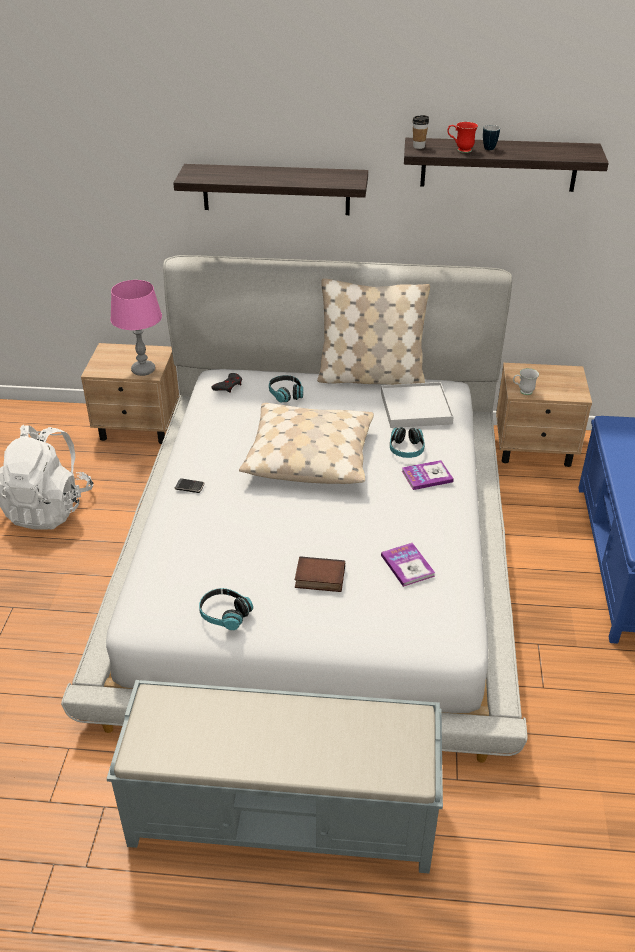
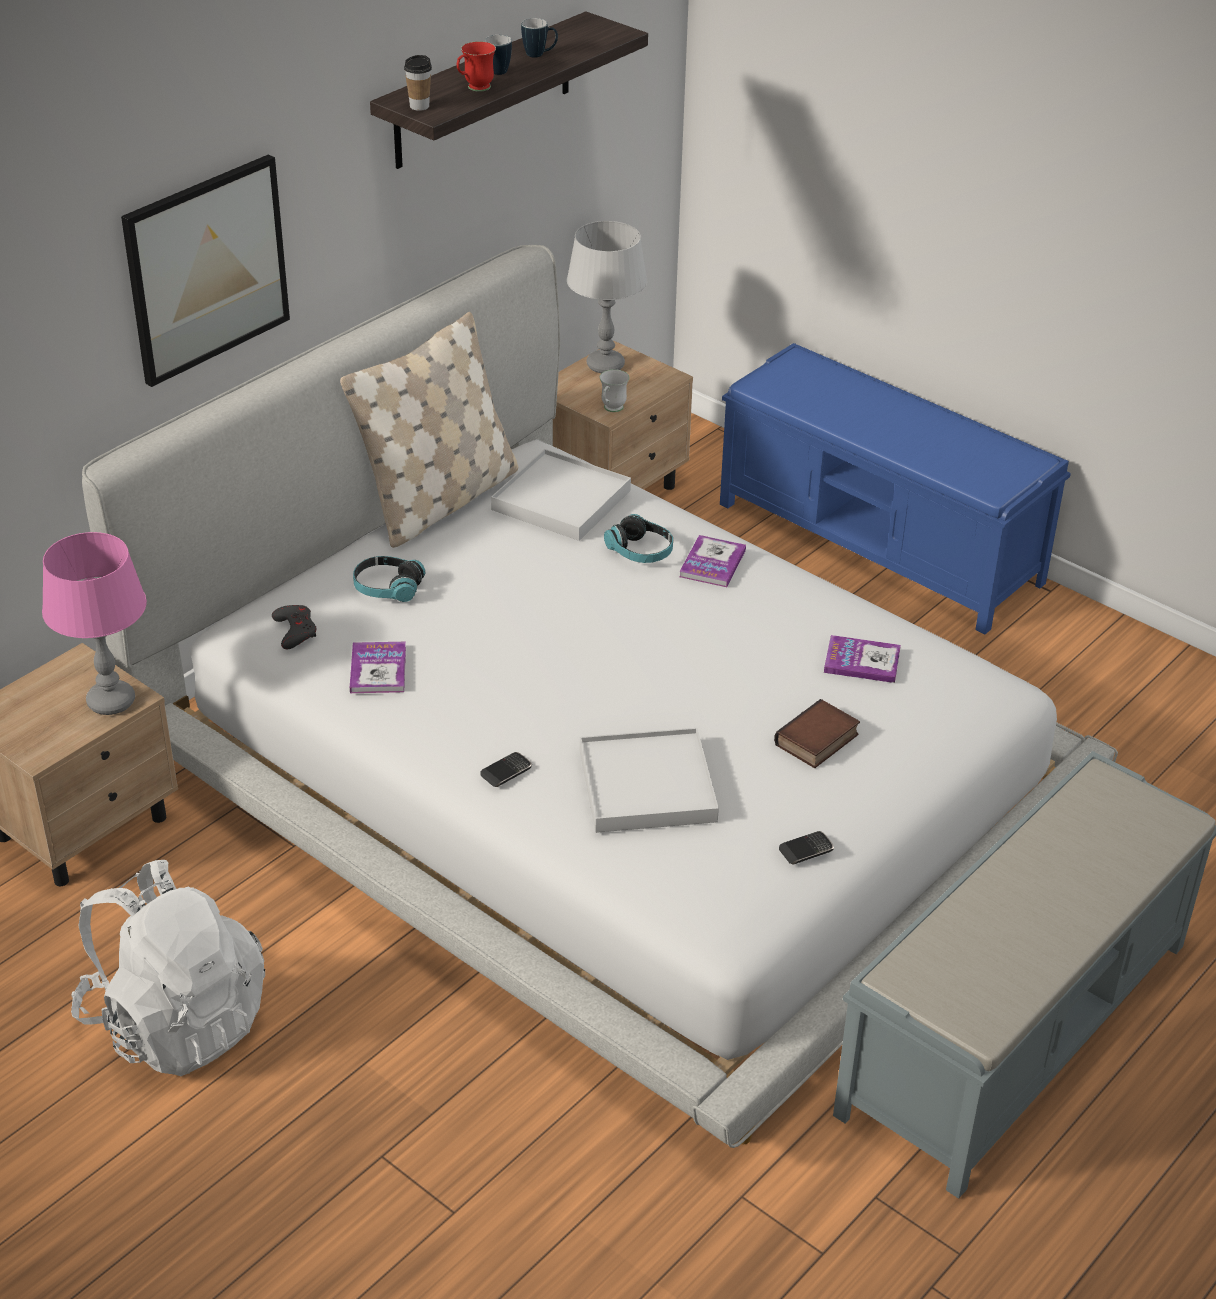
camera: 55 degrees left, 0 degrees up
(221, 535) = (647, 786): none -> white tray
(224, 418) = (378, 669): none -> book
(225, 614) = (806, 850): headphones -> phone
(276, 189) = (206, 269): shelf -> picture
(309, 456) = (562, 635): beige pillow -> none
(526, 150) = (539, 55): none -> mug
(557, 373) = (605, 365): none -> grey table lamp

